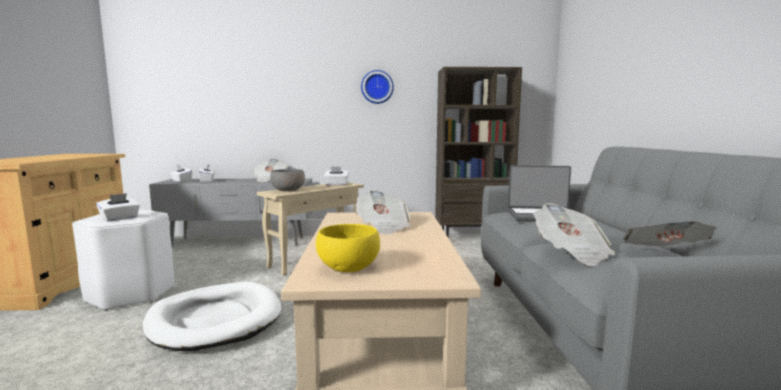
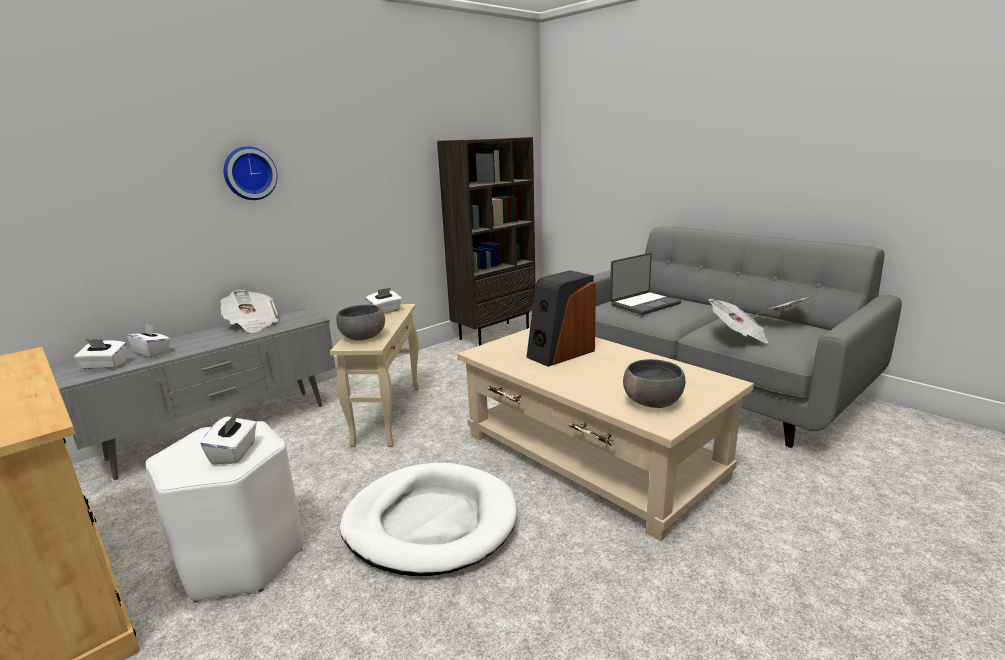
camera: 40 degrees left, 10 degrees up
(348, 267) = (652, 402): yellow bowl -> grey bowl
(377, 87) = (369, 165): wall clock -> wall clock (249, 173)
(383, 227) = (560, 353): newspaper -> speaker

